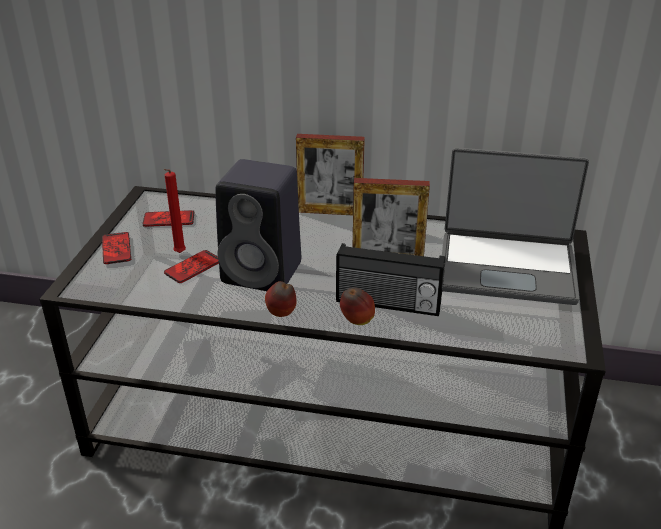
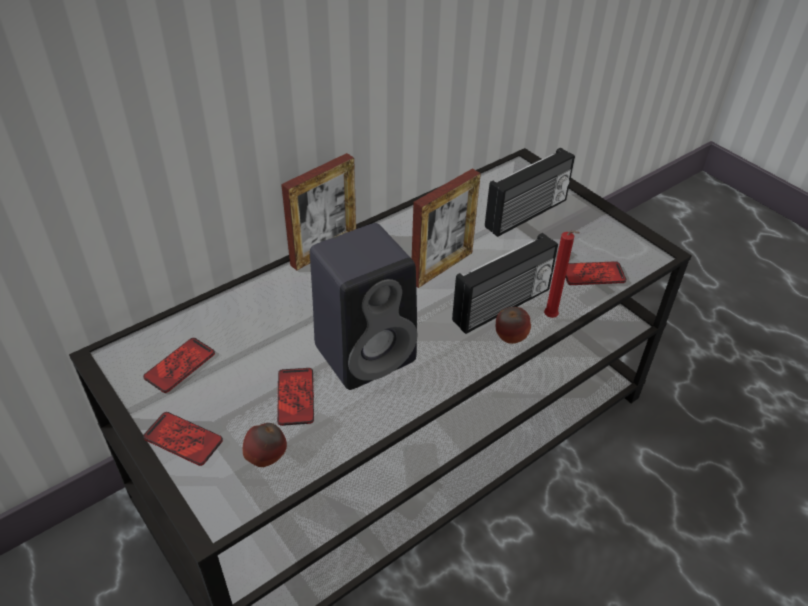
camera: 50 degrees left, 10 degrees up
(179, 254) = (257, 394): red candle -> red candle (551, 318)
(282, 315) = (449, 380): apple -> apple (267, 459)
(490, 328) = (593, 274): none -> phone
(506, 268) = (527, 214): laptop -> radio

